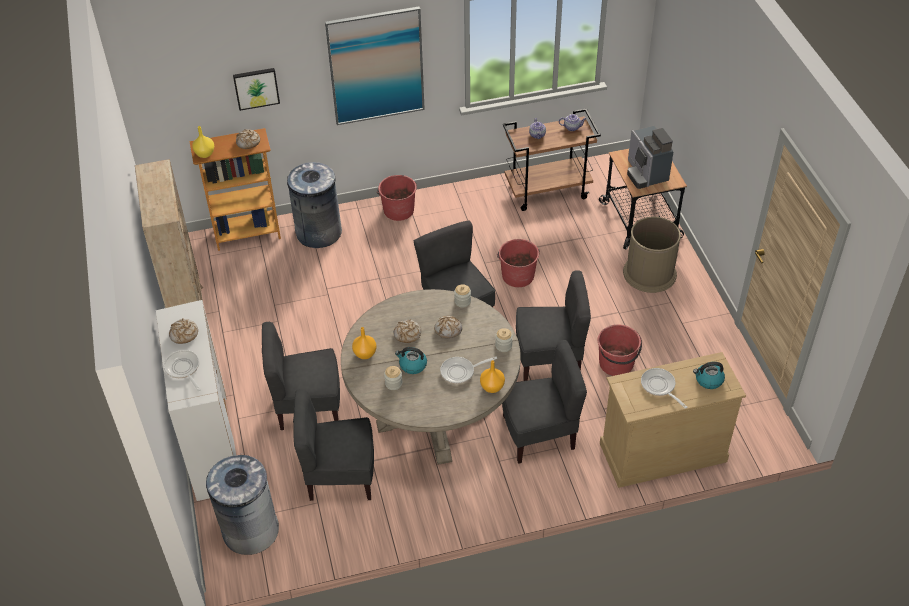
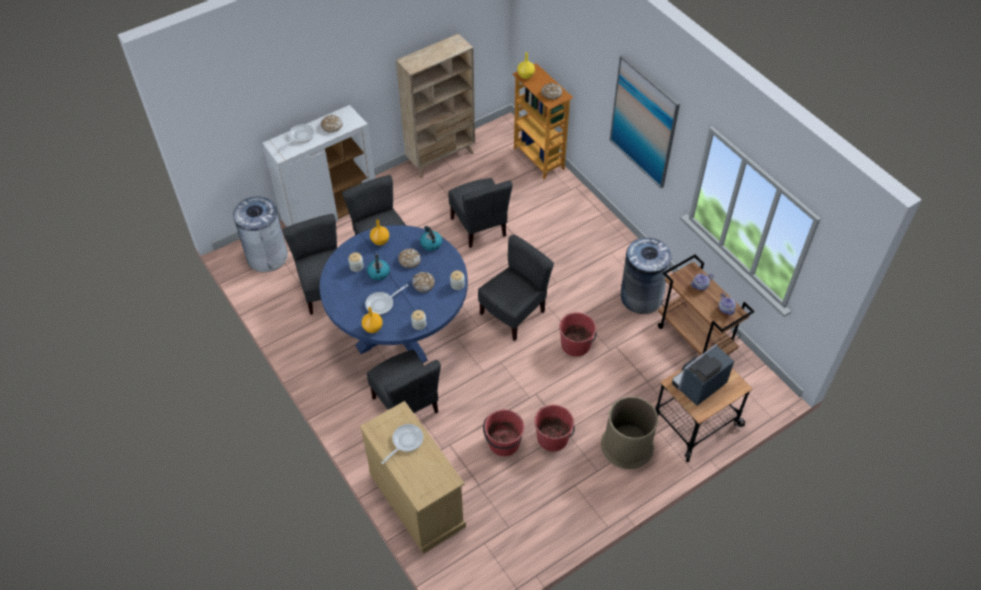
camera: 70 degrees right, 5 degrees up
(256, 88) = (576, 63): picture -> none
(318, 232) = (561, 199): grey trash can -> grey trash can (641, 297)
(398, 210) = (613, 241): red bucket -> red bucket (553, 437)
(433, 417) = (400, 329): beige dining table -> blue dining table
(460, 372) = (382, 304): frying pan -> frying pan turned 90 degrees counterclockwise
(549, 360) = (488, 391): grey chair -> grey chair (479, 227)
(708, 380) = (425, 478): kettle -> kettle (431, 243)

